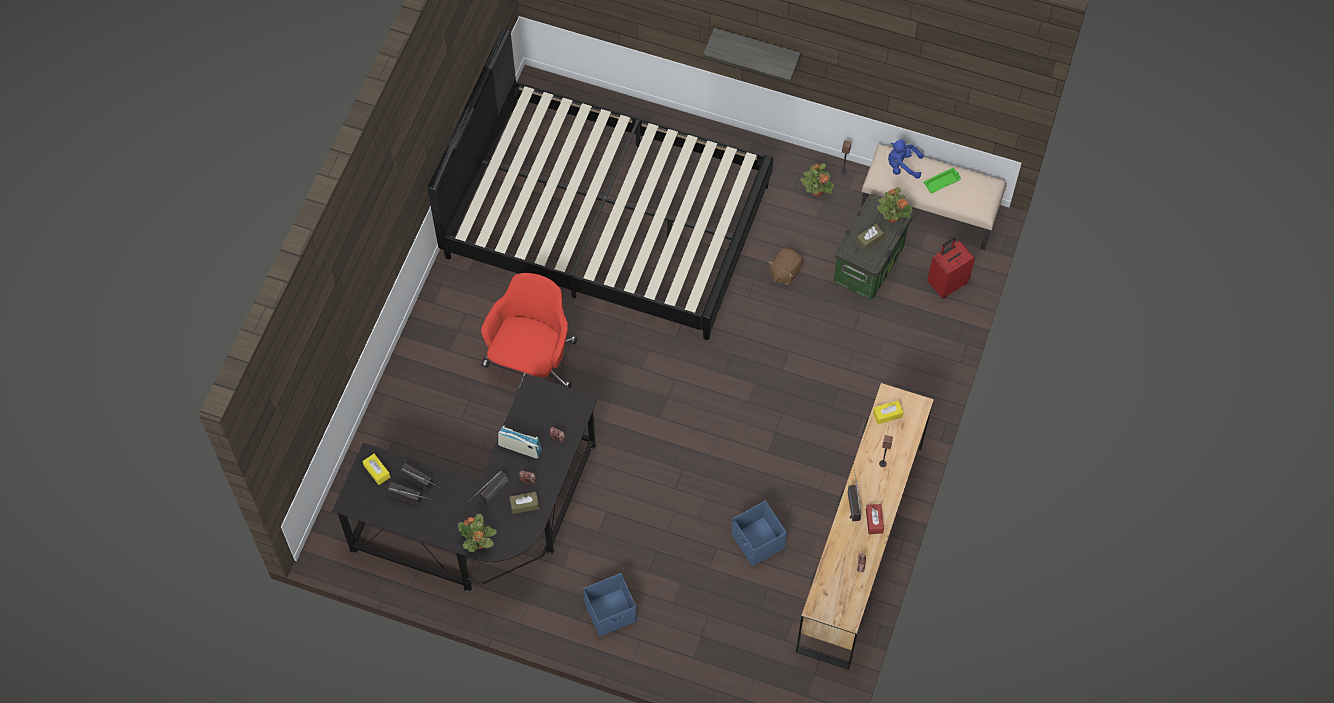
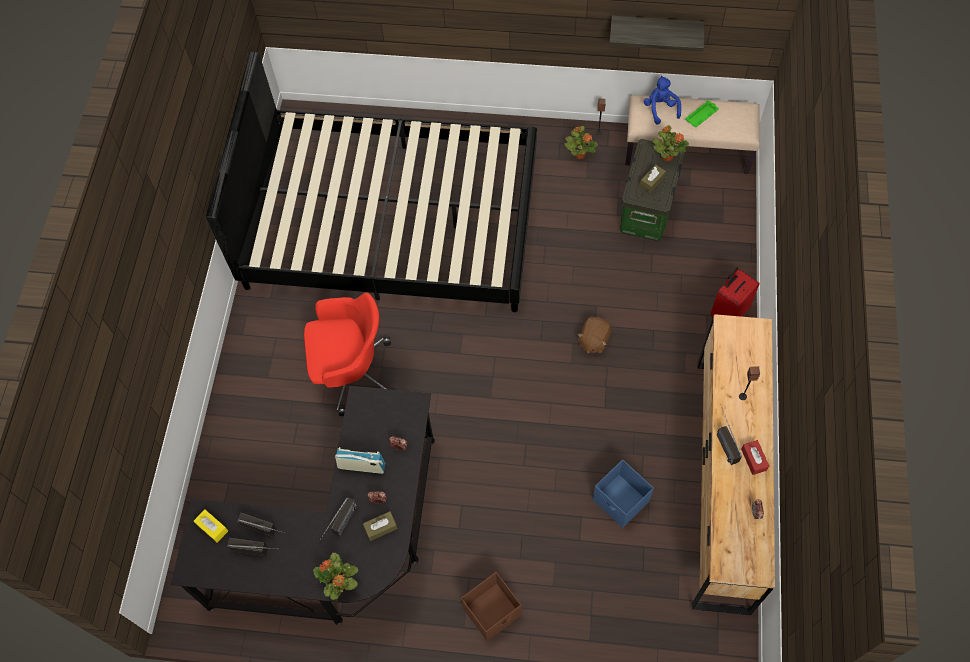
camera: 10 degrees left, 0 degrees up
(531, 363) = (351, 372): red office chair -> red office chair turned 75 degrees clockwise
(611, 612) = (493, 611): blue storage box -> brown storage box
(756, 49) = (503, 20): shelf -> shelf (656, 29)
(784, 272) = (571, 233): brown plush toy -> brown plush toy (593, 340)
(887, 414) = (731, 345): yellow tissue box -> none
(902, 166) = (660, 109): blue plush toy -> blue plush toy turned 75 degrees clockwise
(947, 283) = (724, 211): red suitcase -> red suitcase (728, 313)

